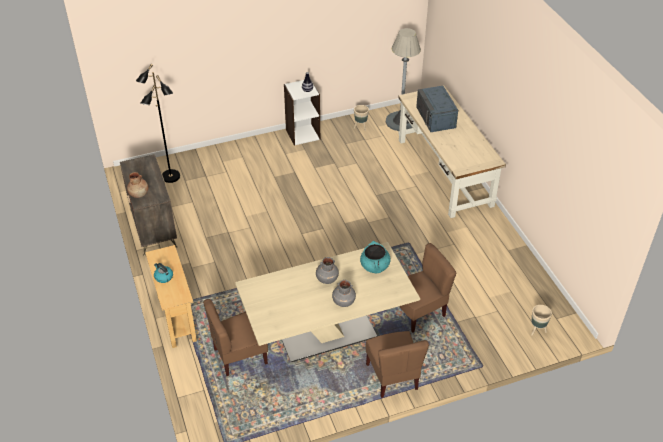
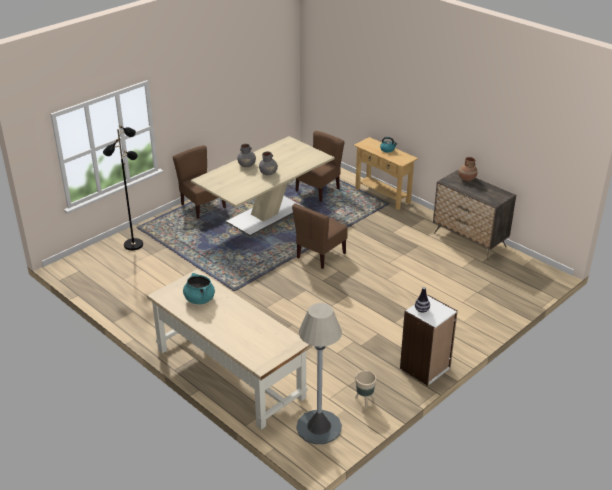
camera: 155 degrees right, 10 degrees down
(170, 177) = (508, 281): black floor lamp -> black floor lamp (133, 244)
(375, 266) = (236, 188): turquoise cooking pot -> turquoise cooking pot (199, 299)
(419, 311) = (200, 245): brown chair -> brown chair (320, 255)
(436, 117) = (248, 326): blue microwave -> none
(537, 330) = (95, 258): beige planter -> none

